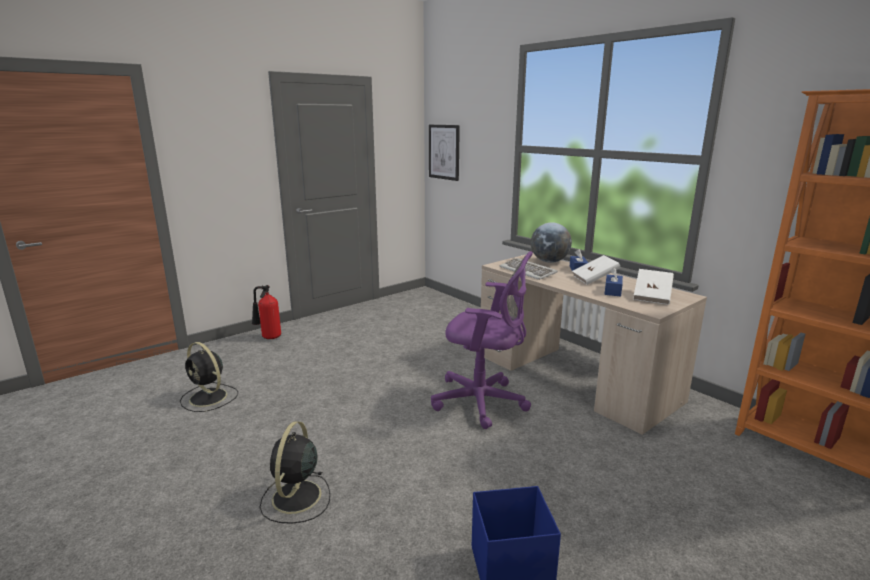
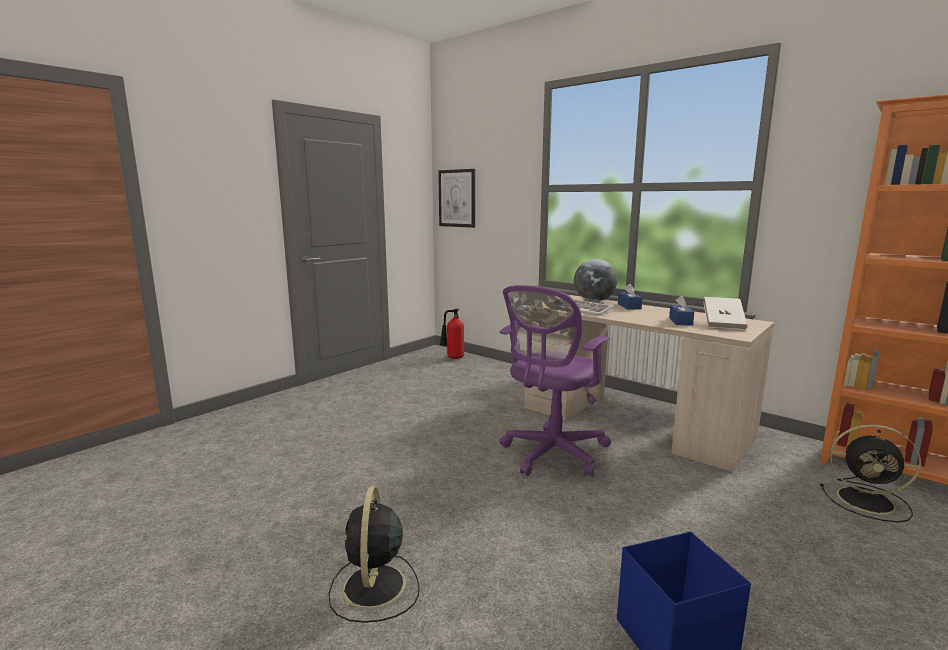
camera: 10 degrees left, 5 degrees down
(209, 398) = (219, 478): black fan -> black fan (868, 501)
(268, 338) = (274, 406): fire extinguisher -> fire extinguisher (453, 358)
(483, 402) = (551, 454): purple office chair -> purple office chair turned 120 degrees clockwise
(594, 279) = (653, 313): white book -> none

